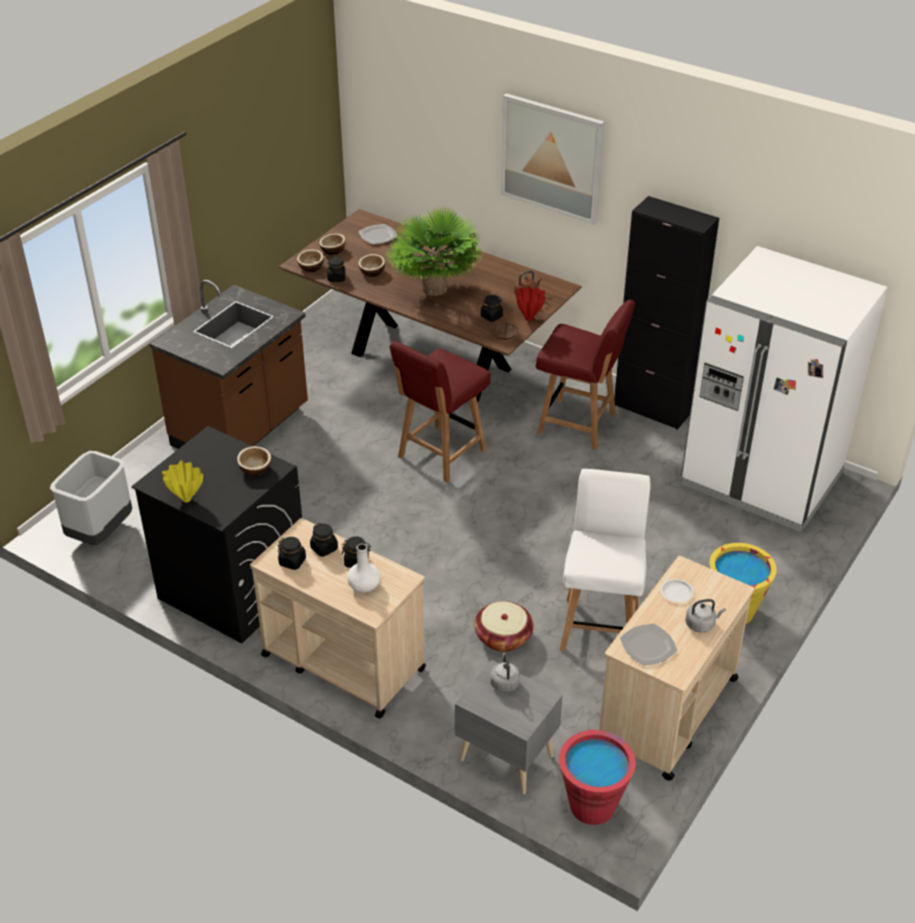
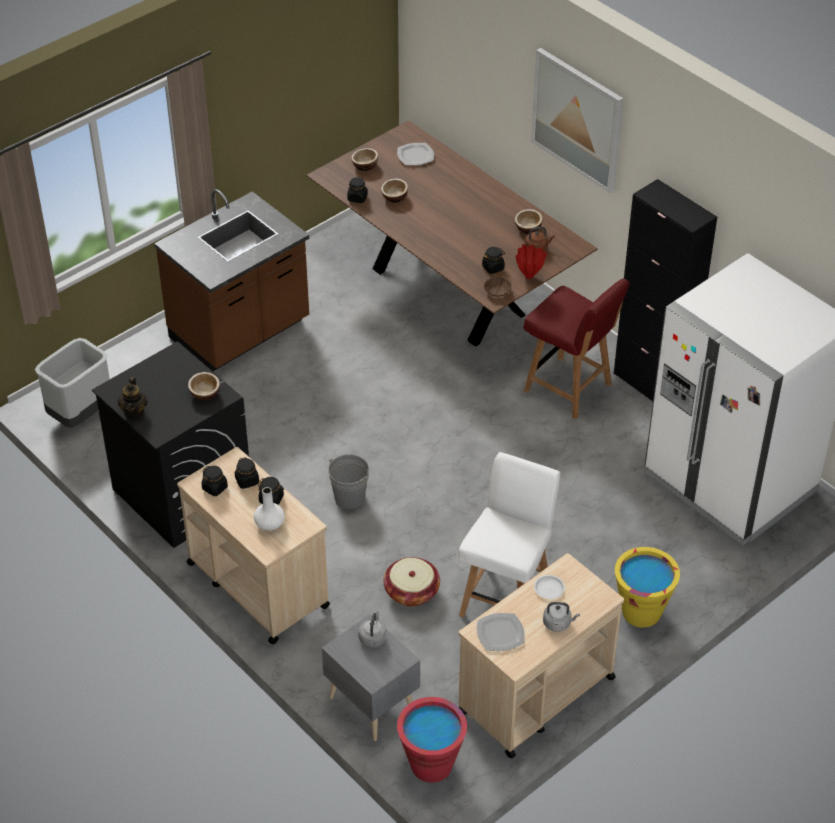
camera: 15 degrees right, 5 degrees up
(185, 499) = (134, 412): yellow vase -> teapot
(311, 267) = (337, 181): bowl -> bowl (528, 228)
(406, 560) = (349, 497): none -> grey bucket
(434, 288) = (449, 226): potted plant -> none
(440, 455) = (420, 395): red chair -> none

